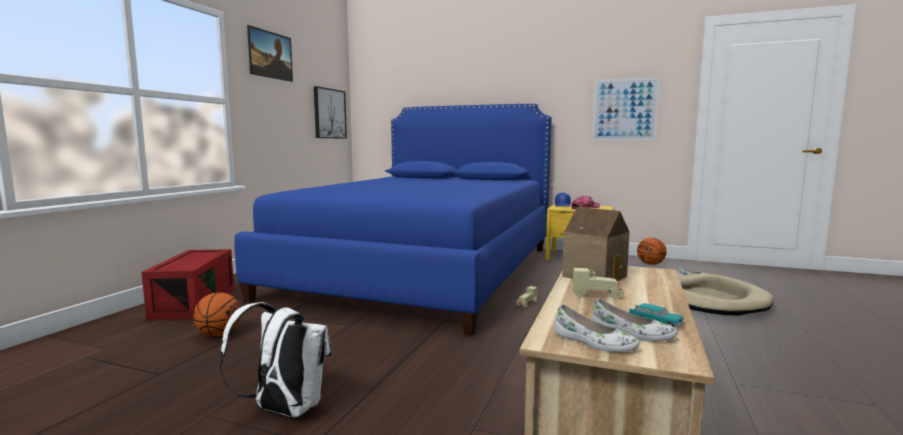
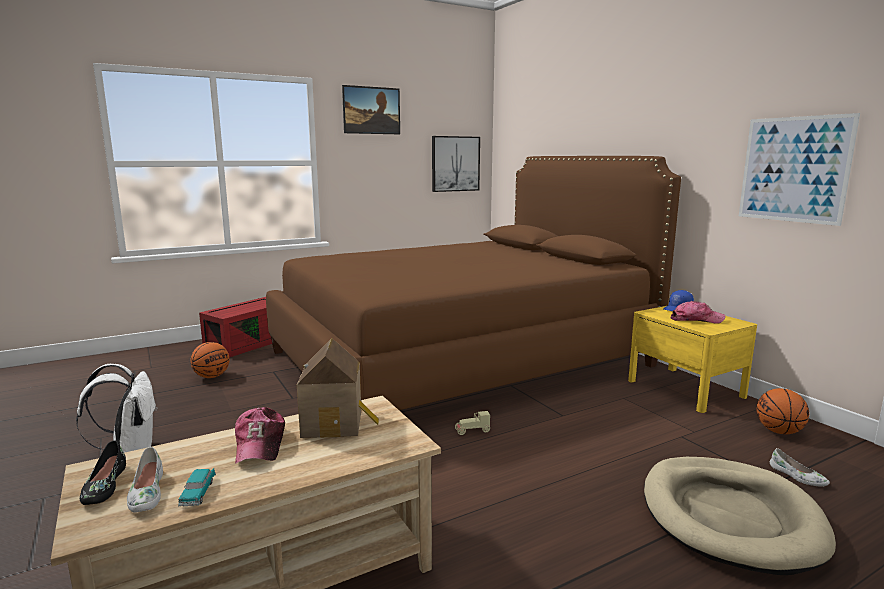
camera: 40 degrees right, 5 degrees up
(423, 270) = (460, 358): blue bed -> brown bed
(594, 342) = (103, 486): white shoe -> black shoe
(597, 295) = (260, 444): beige toy car -> cap

